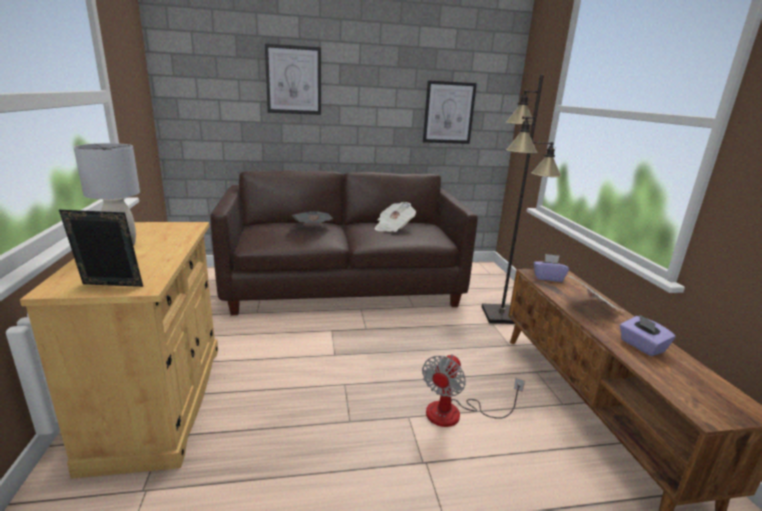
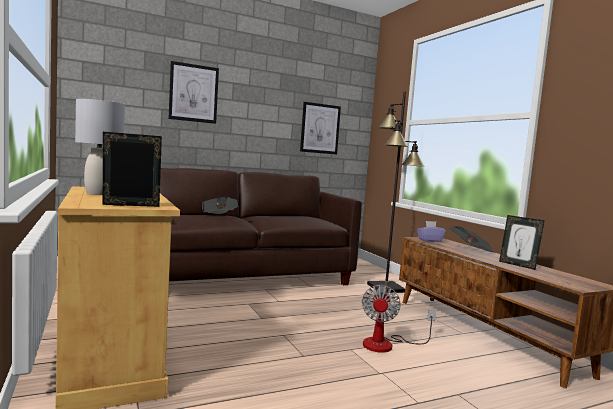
camera: 15 degrees left, 15 degrees down
(393, 228) = (288, 217): newspaper -> none
(641, 346) = (518, 265): purple tissue box -> picture frame

